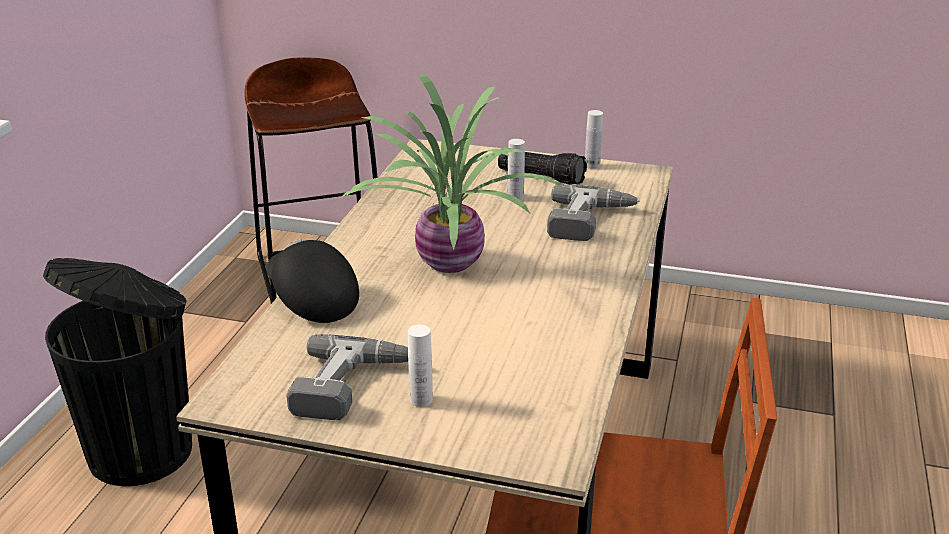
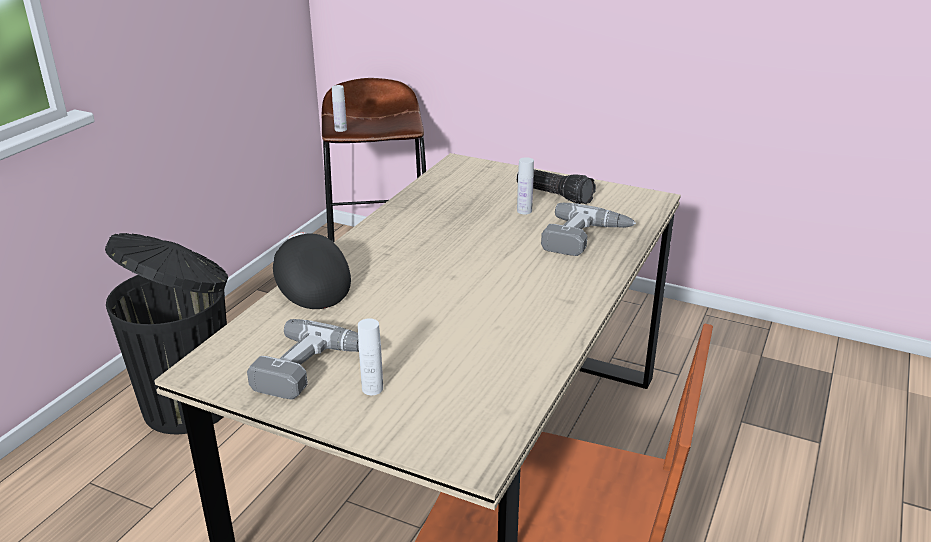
camera: 10 degrees right, 0 degrees up
(448, 264) = (442, 266): potted plant -> none
(592, 165) = (604, 188): white bottle -> white bottle (340, 129)

